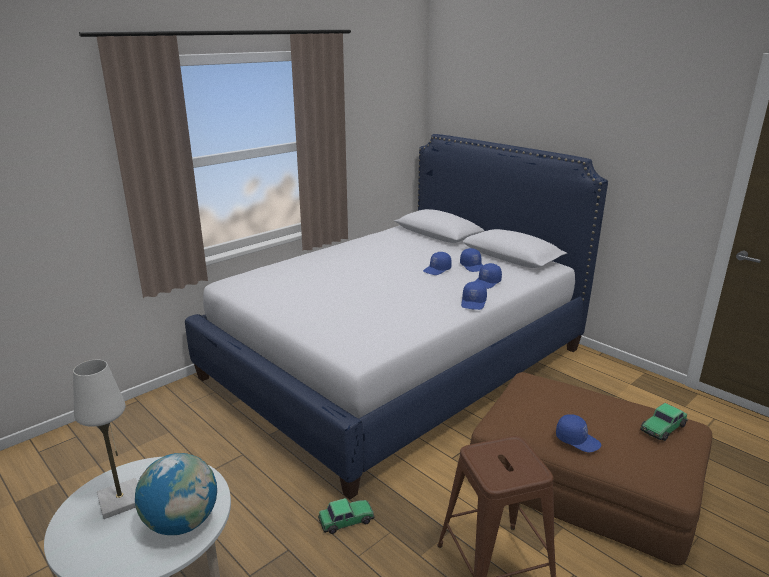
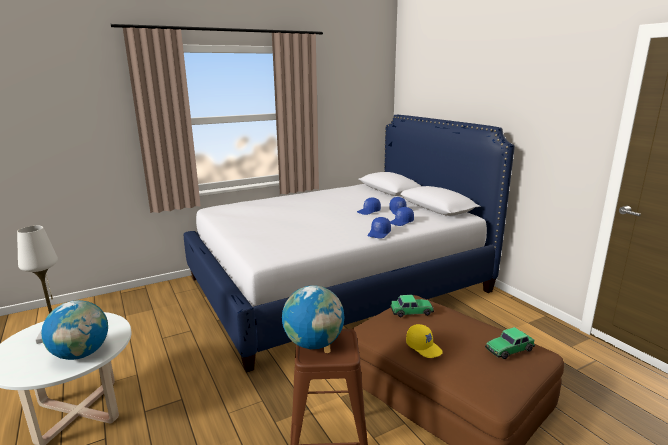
camera: 15 degrees right, 5 degrees down
(346, 520) = (235, 386): toy car -> toy car (411, 311)
(490, 462) = (314, 343): none -> globe
(577, 440) = (424, 347): blue cap -> yellow cap

